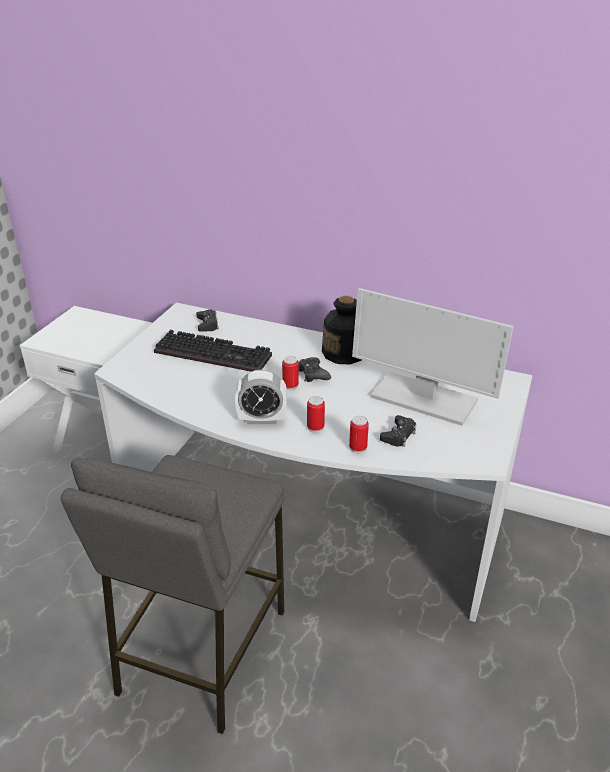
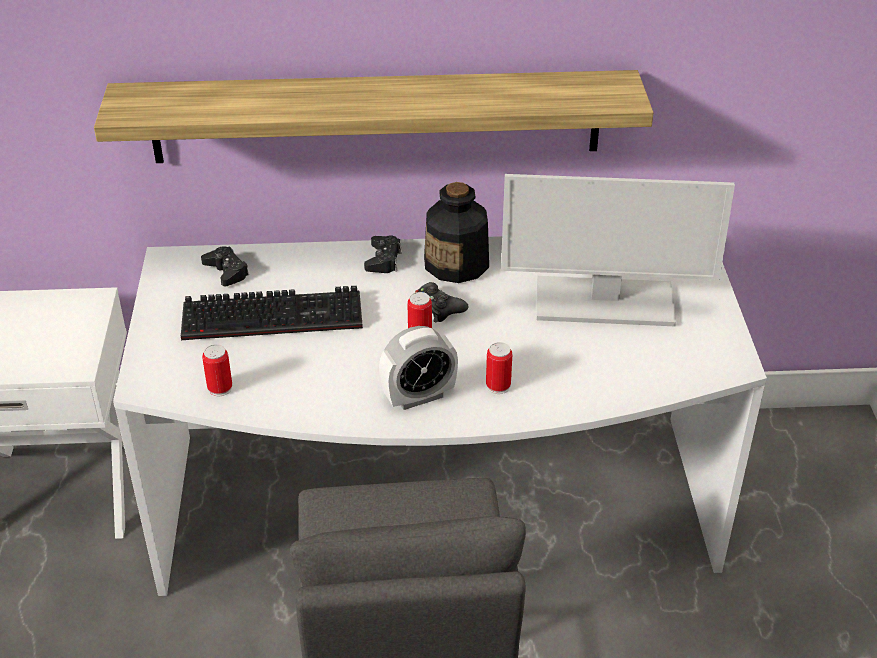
camera: 25 degrees left, 5 degrees up
(312, 245) = (376, 116): none -> shelf
(358, 448) = (572, 397): can -> can (220, 388)
(398, 435) = (609, 364): black game controller -> black game controller (383, 260)

